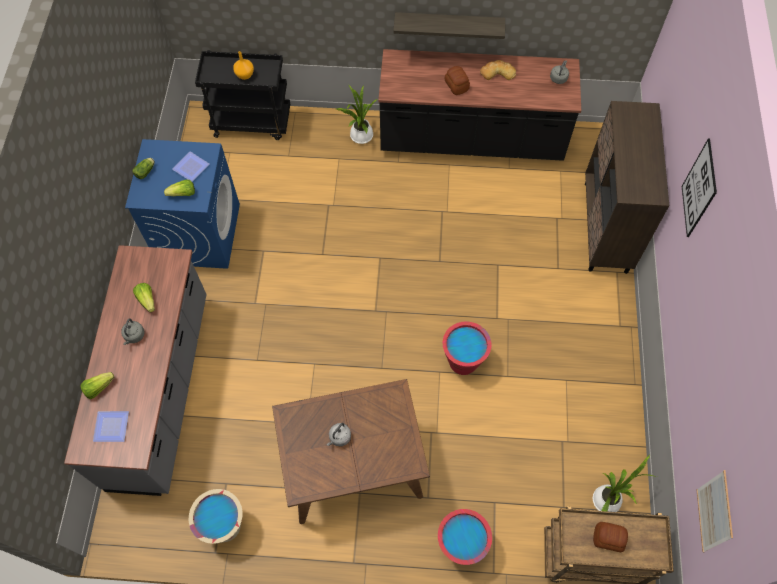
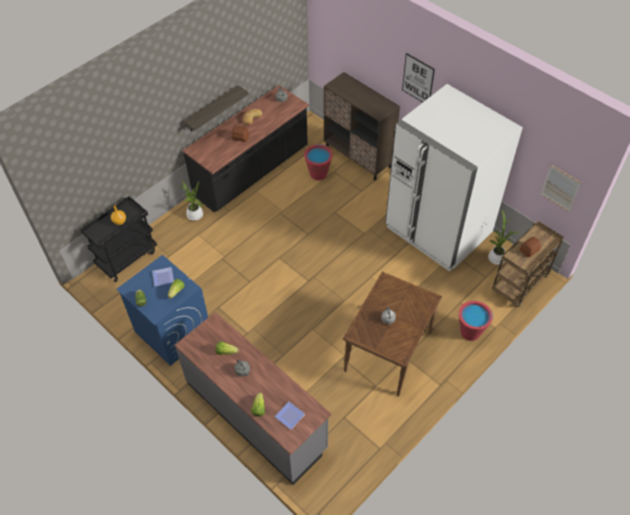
camera: 50 degrees left, 10 degrees down
(225, 526) = (369, 434): beige bucket -> none
(463, 361) = (374, 263): red bucket -> red bucket (318, 174)
(583, 397) = (438, 230): none -> white fridge

